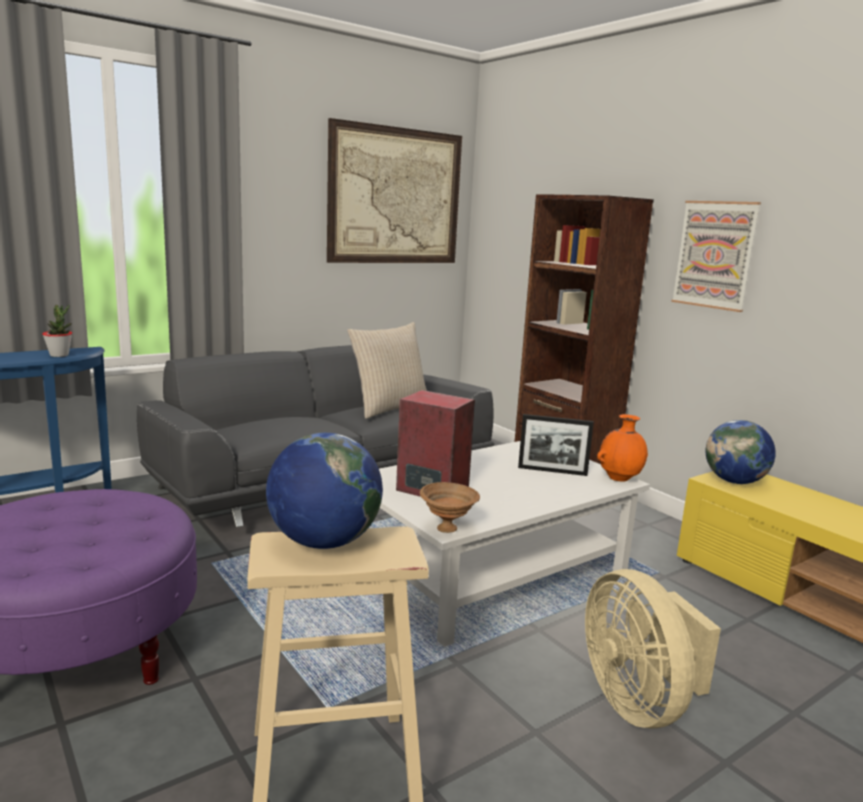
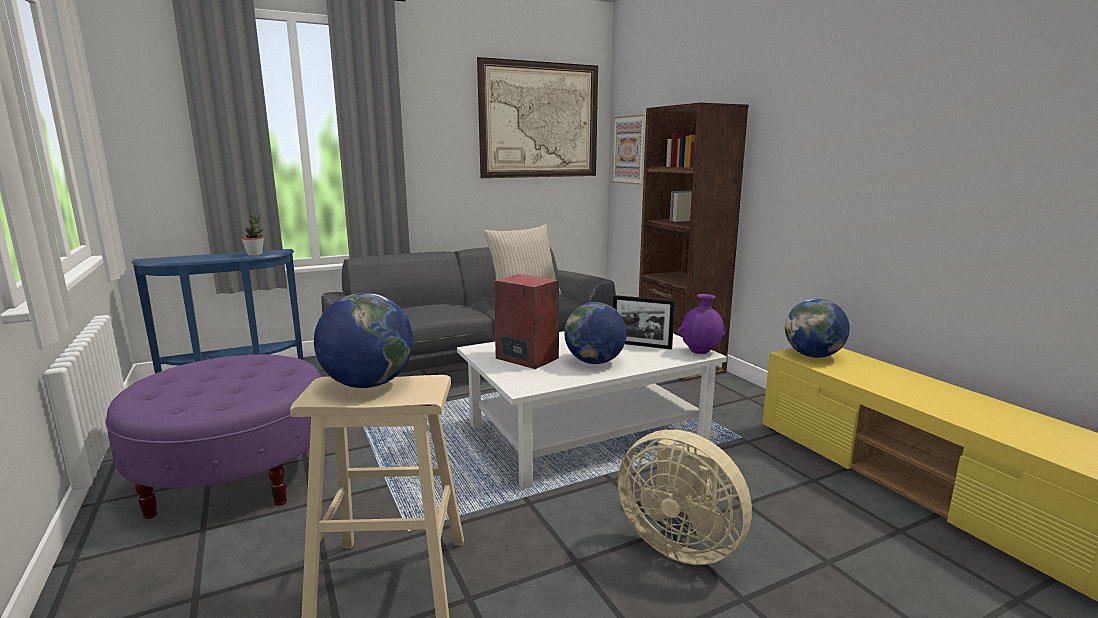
camera: 10 degrees right, 0 degrees up
(447, 528) = (523, 387): brown bowl -> none
(511, 493) = (594, 362): none -> globe
(620, 479) = (700, 352): orange vase -> purple vase
(638, 703) = (680, 543): beige fan -> beige fan turned 45 degrees counterclockwise
(714, 255) = (800, 150): picture -> picture (629, 150)

